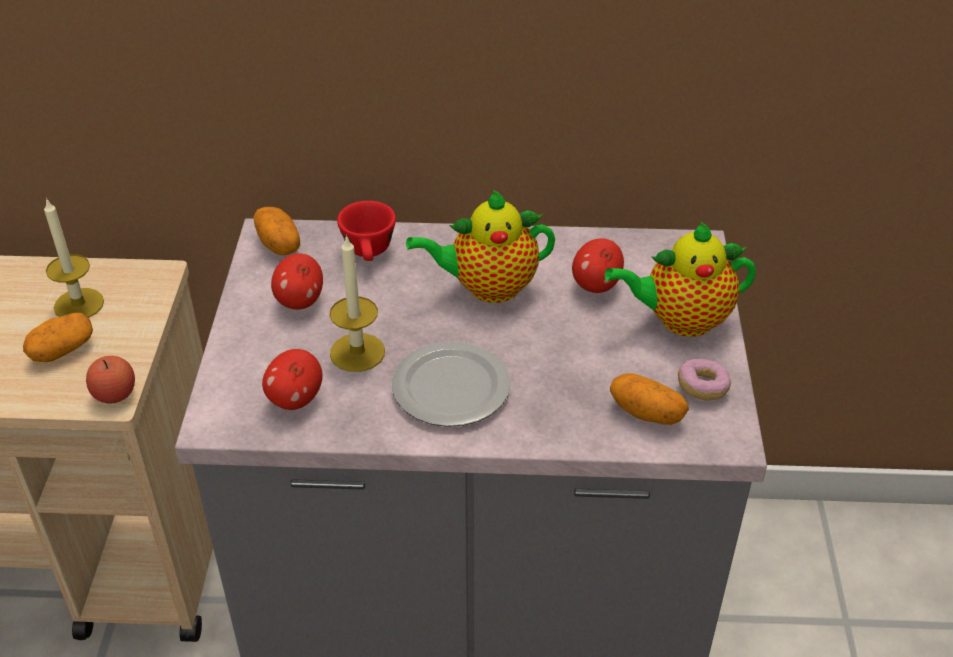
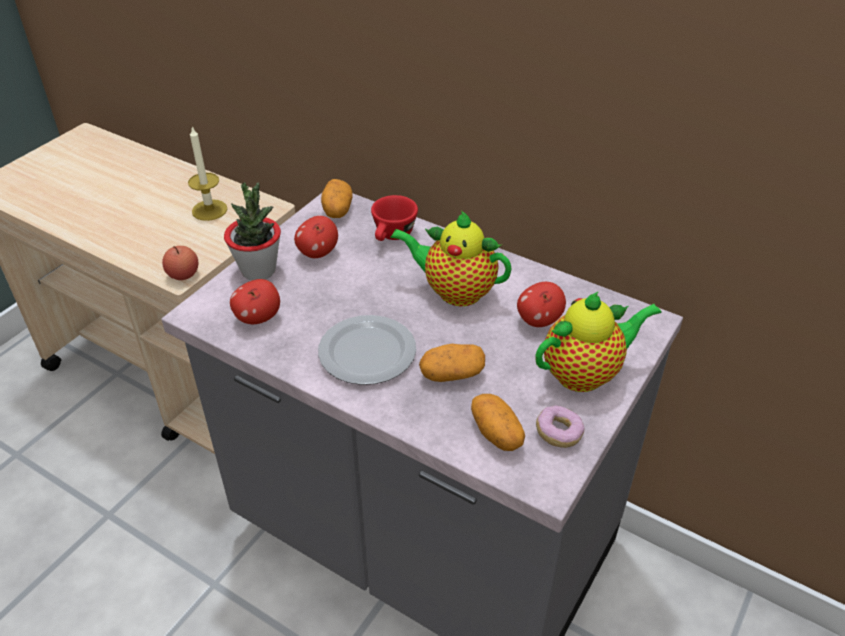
camera: 30 degrees right, 0 degrees up
(62, 350) = (177, 235): potato -> potato (452, 374)
(247, 347) = (258, 270): none -> potted plant
(357, 352) = (325, 302): candle -> none
(680, 320) = (585, 373): teapot -> teapot turned 135 degrees clockwise

